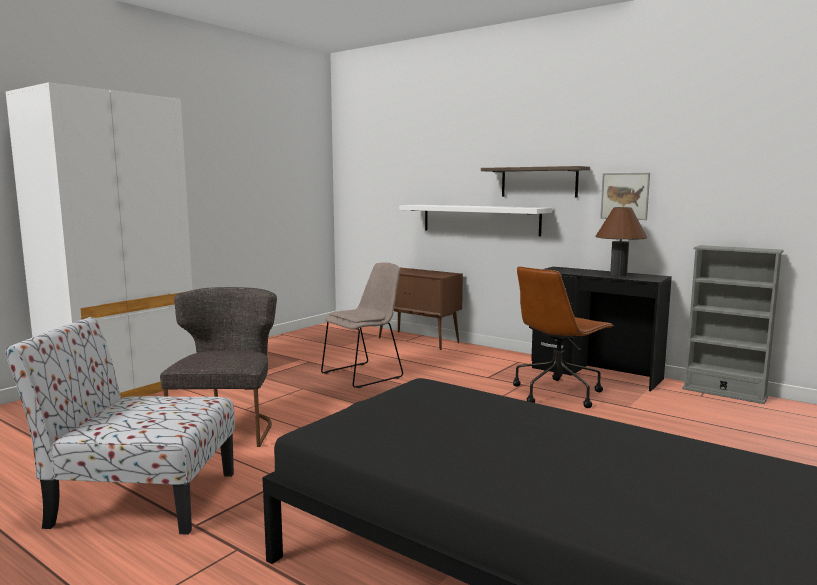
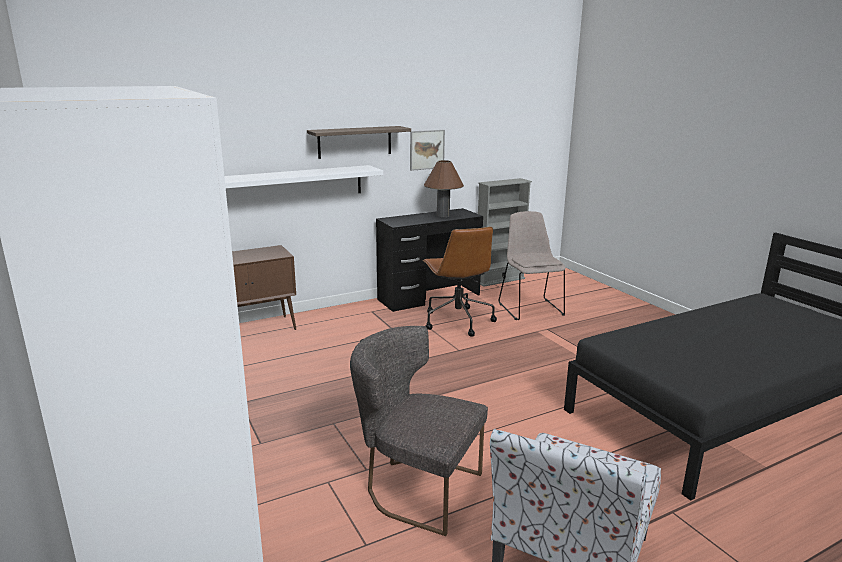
camera: 65 degrees left, 10 degrees up
(364, 374) = (327, 382): beige chair -> beige chair (530, 308)

